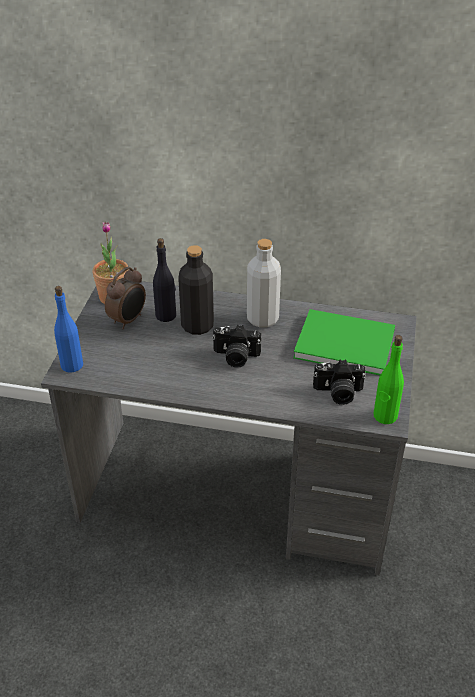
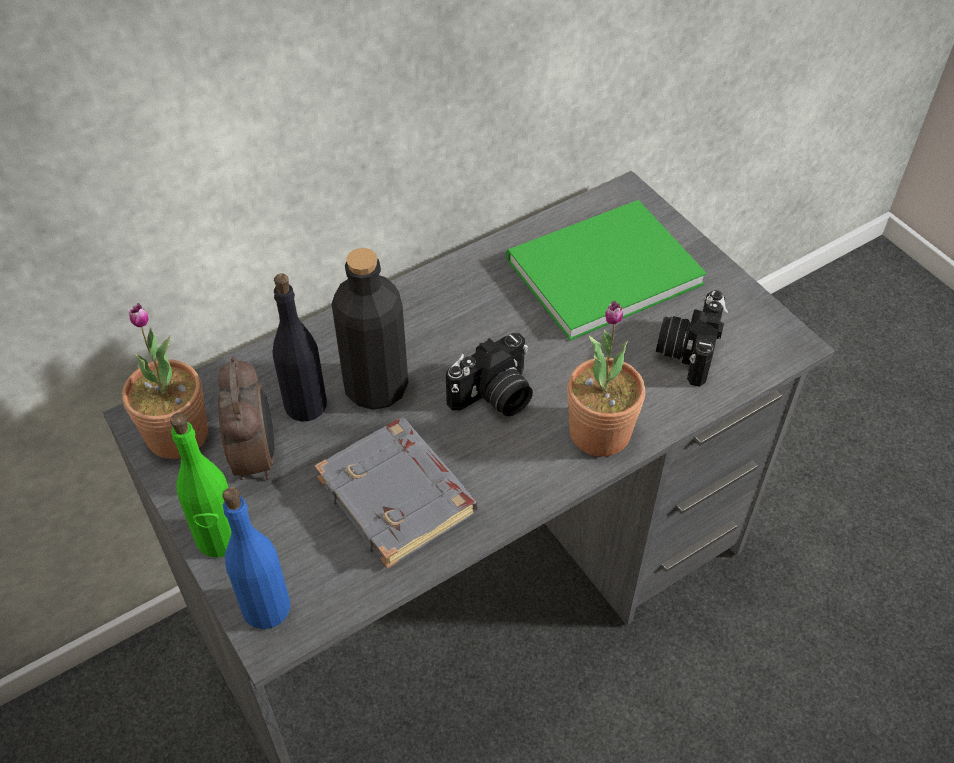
camera: 45 degrees left, 10 degrees up
(156, 364) = (399, 497): none -> grey book
(258, 395) = (599, 432): none -> potted plant
(262, 319) = (453, 309): grey bottle -> none
(338, 393) = (687, 350): camera -> camera turned 150 degrees clockwise
(385, 416) = (776, 340): green bottle -> green bottle (219, 539)

